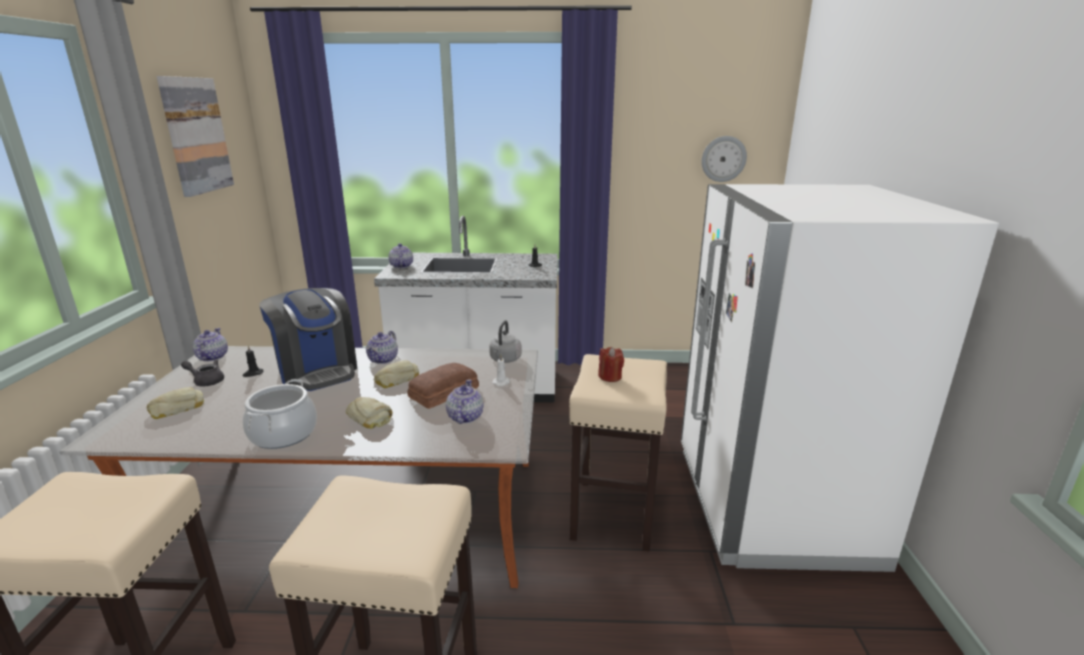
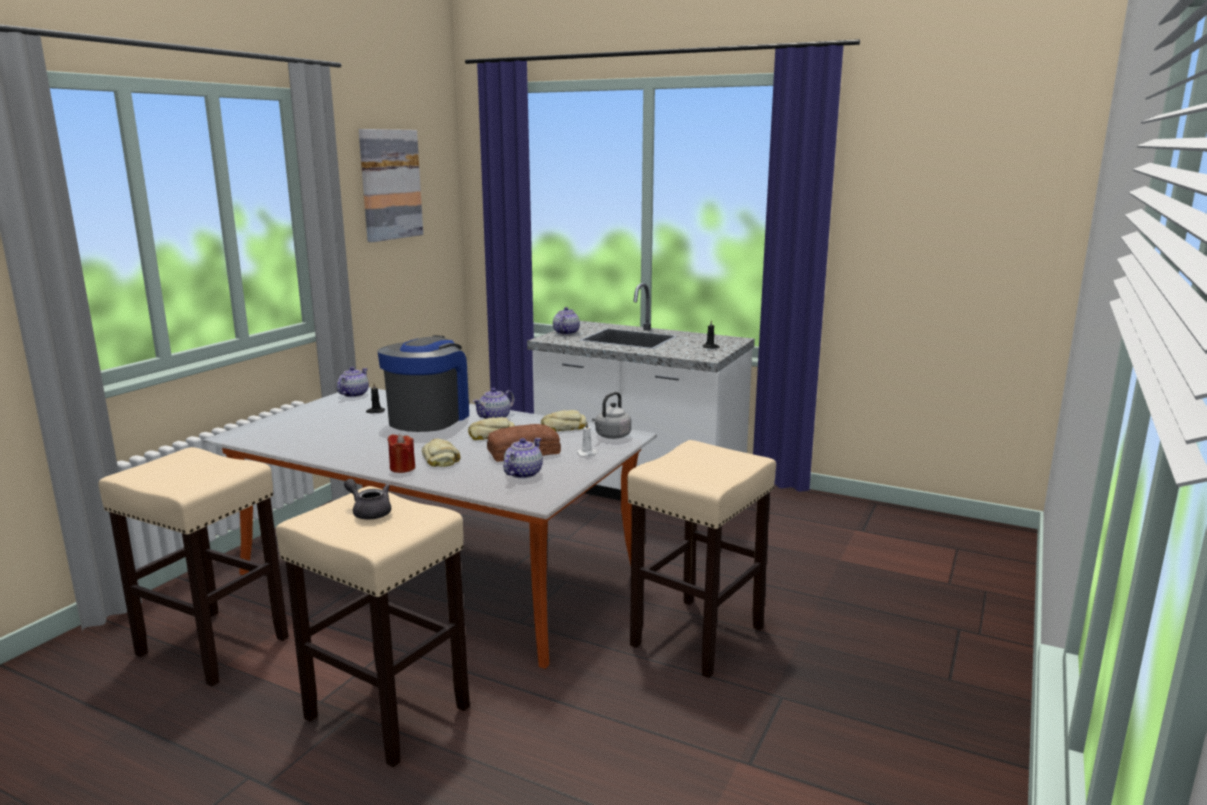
camera: 25 degrees right, 5 degrees down
(177, 408) = (299, 426): bread -> bread (563, 427)
(206, 381) = (335, 411): grey teapot -> grey teapot (369, 512)
(283, 434) = (362, 457): cooking pot -> none
(317, 371) = (429, 418): coffee machine -> coffee machine turned 150 degrees counterclockwise
(610, 377) = (691, 462): red candle -> red candle (402, 468)
(723, 159) = (989, 231): wall clock -> none
(771, 504) = (905, 677): white fridge -> none

